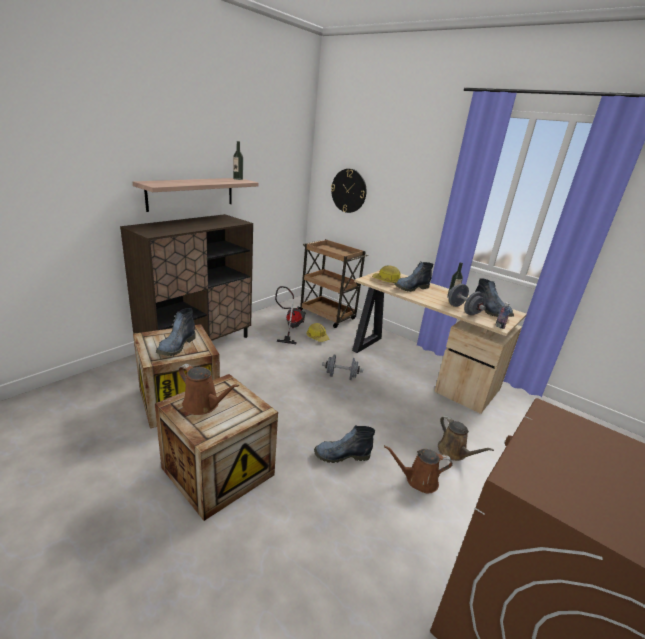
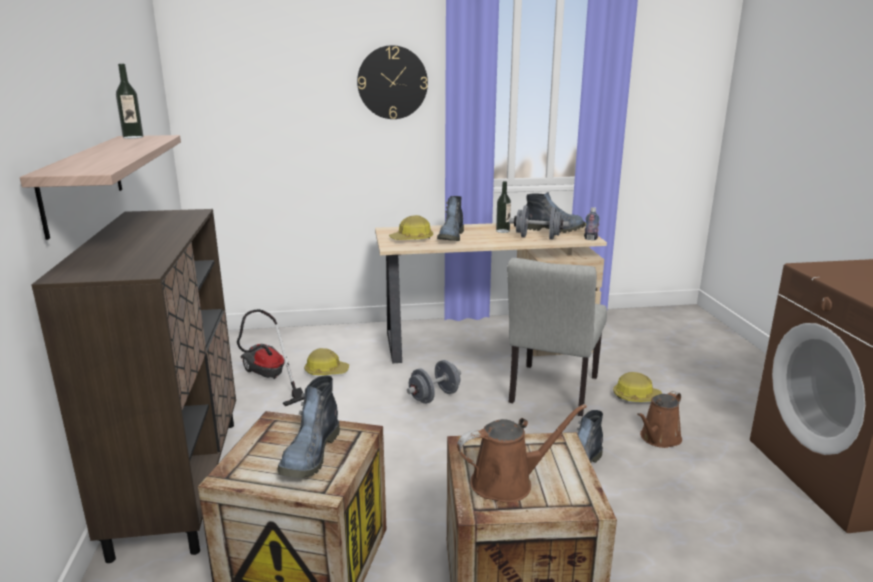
camera: 45 degrees left, 5 degrees down
(176, 347) = (310, 455): boot -> boot turned 45 degrees clockwise
(327, 316) = (288, 340): brown cart -> none
(349, 191) = (262, 126): wall clock -> wall clock (392, 82)
(404, 414) = (551, 393): none -> grey chair
(454, 452) = (636, 397): brown watering can -> hard hat

